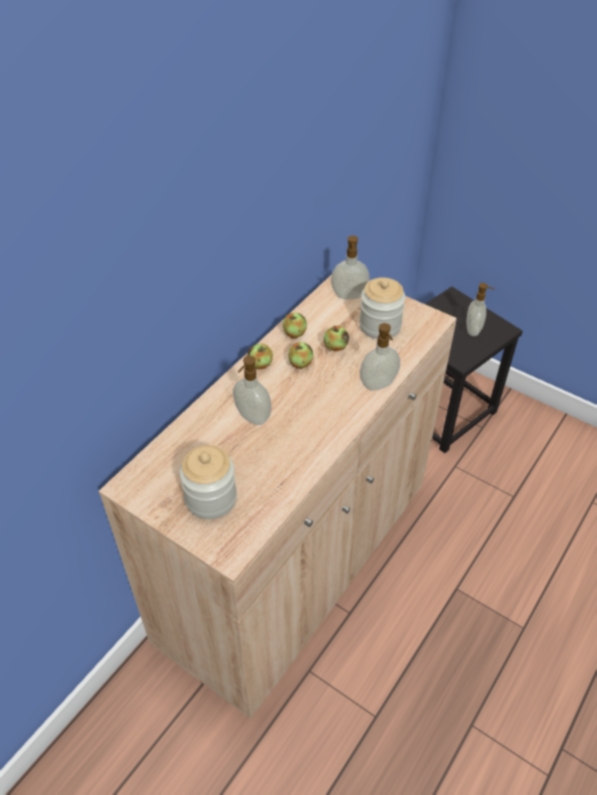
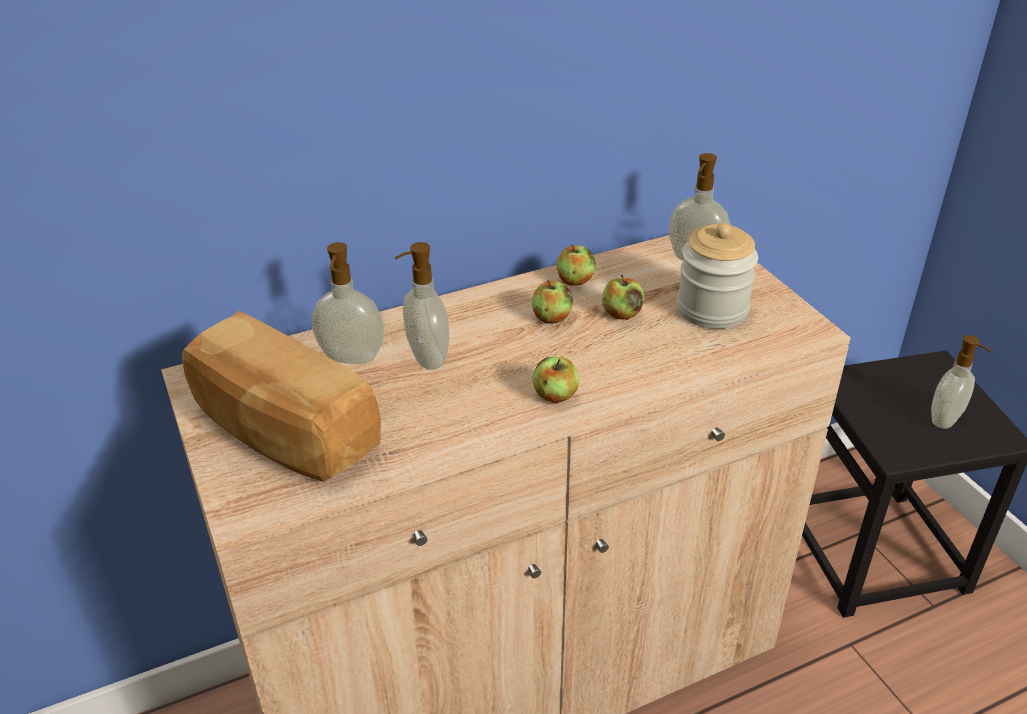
camera: 30 degrees right, 10 degrees down
(211, 498) = (283, 431): jar -> bread
(260, 364) = (494, 301): apple -> apple (555, 395)
(378, 385) = (646, 381): soap dispenser -> soap dispenser (351, 358)

